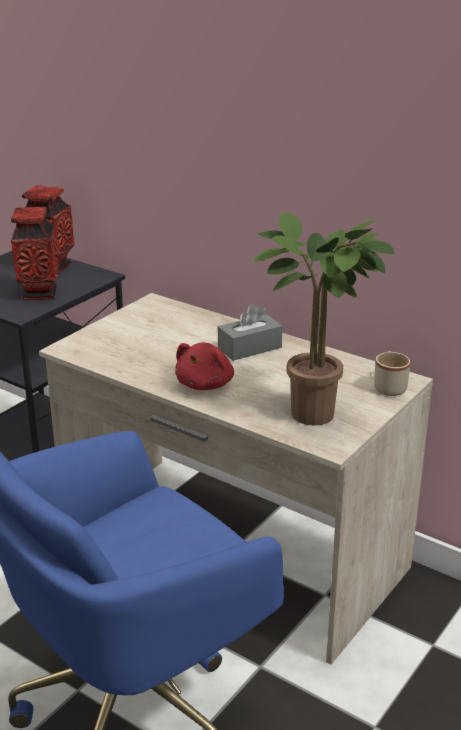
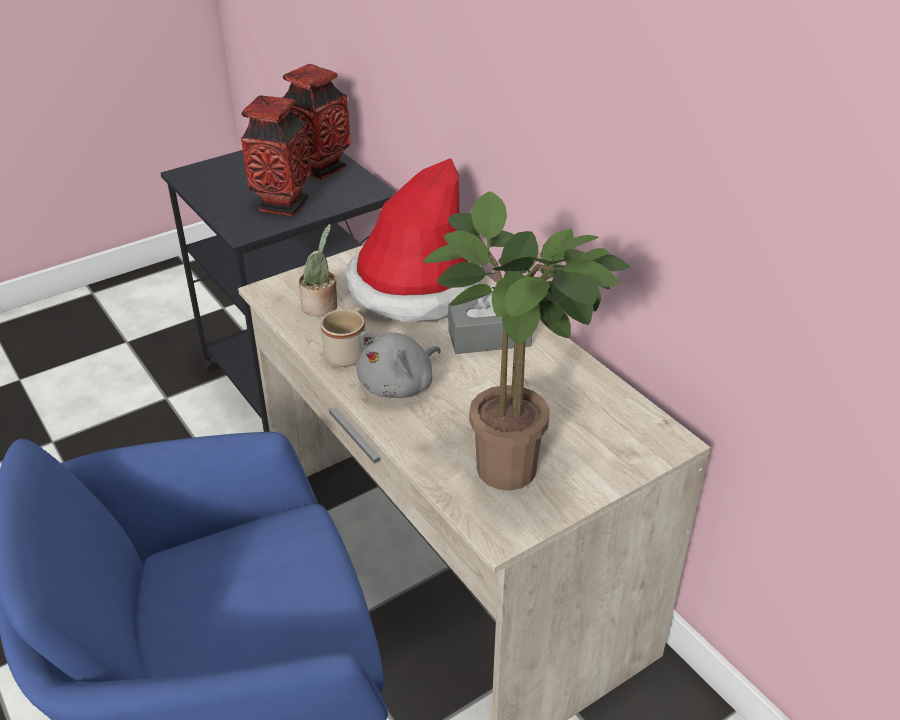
camera: 20 degrees right, 10 degrees up
(114, 351) = (321, 307): none -> potted plant
(174, 329) = (413, 288): none -> hat
(206, 384) = (399, 385): red plush toy -> grey plush toy
(389, 386) = (639, 446): beige mug -> beige mug (348, 352)

